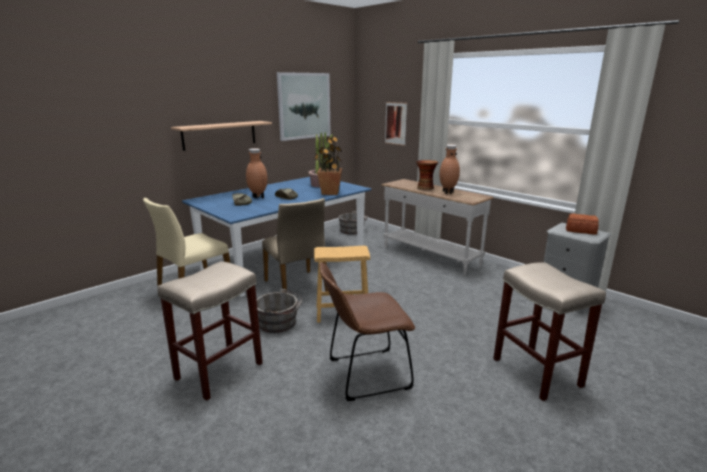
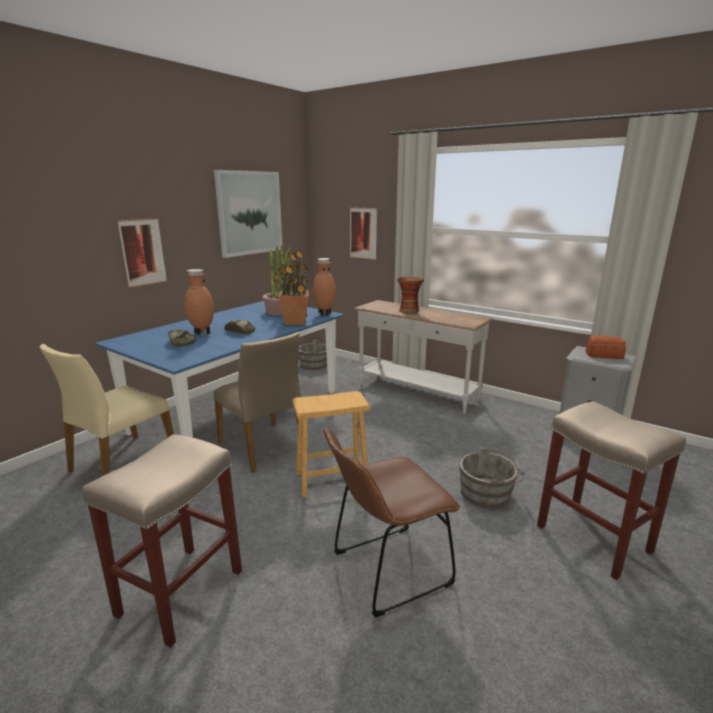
camera: 10 degrees left, 0 degrees up
(219, 135) = (143, 252): shelf -> picture
(279, 323) = (252, 503): grey bucket -> grey bucket (488, 493)
(447, 192) = (437, 315): brown vase -> brown vase (324, 314)

